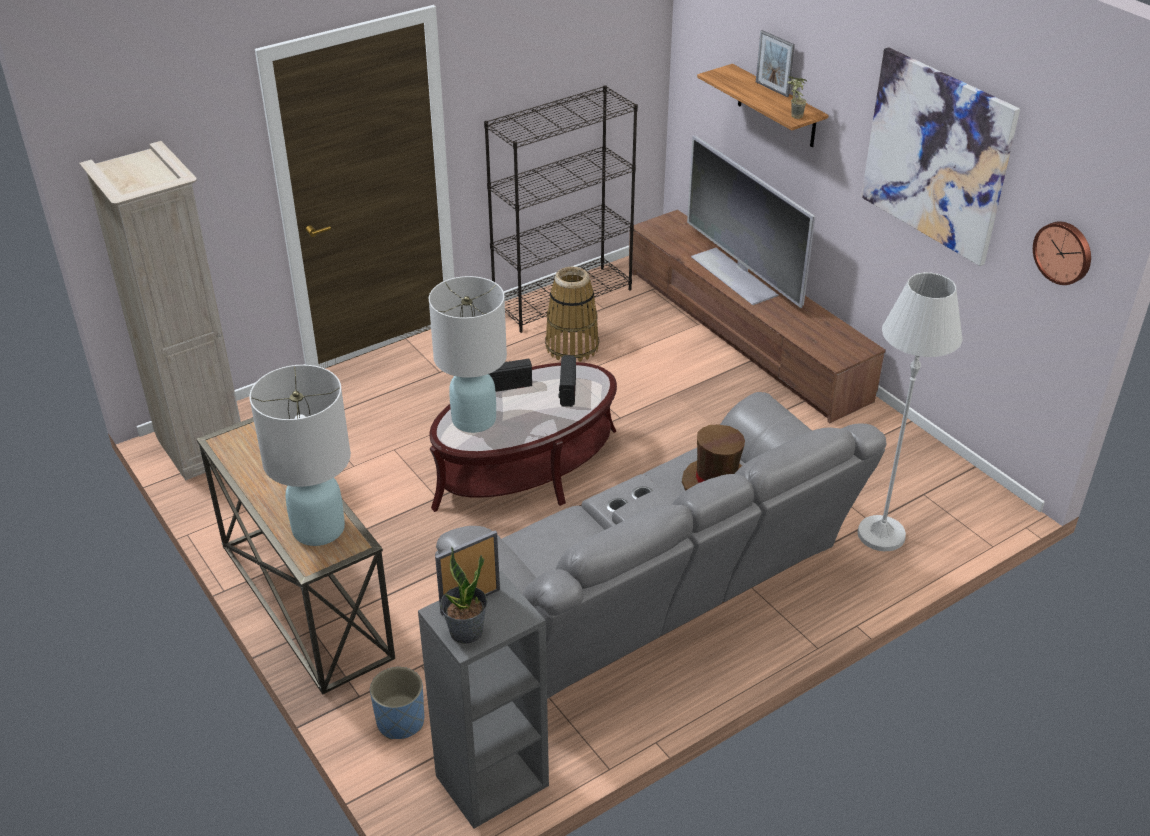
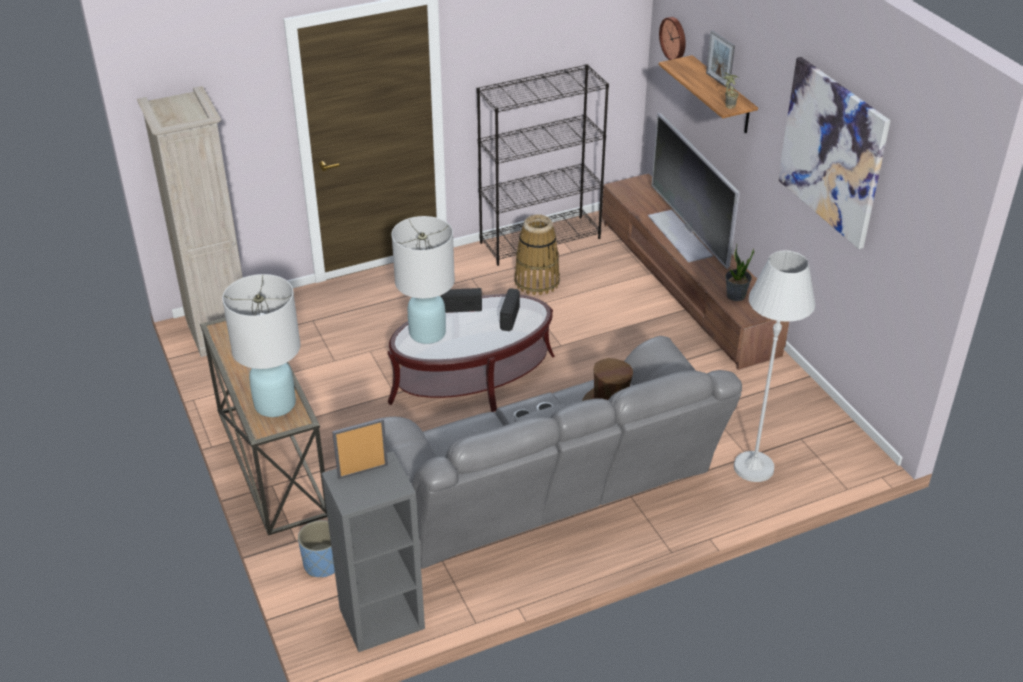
camera: 10 degrees right, 0 degrees up
(466, 631) = (353, 493): potted plant -> potted plant (735, 295)
(1064, 252) = (918, 244): wall clock -> wall clock (674, 38)

